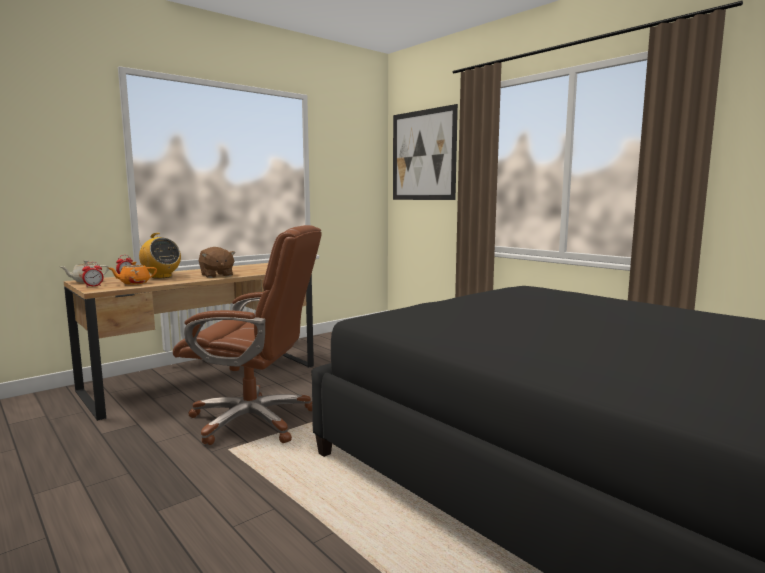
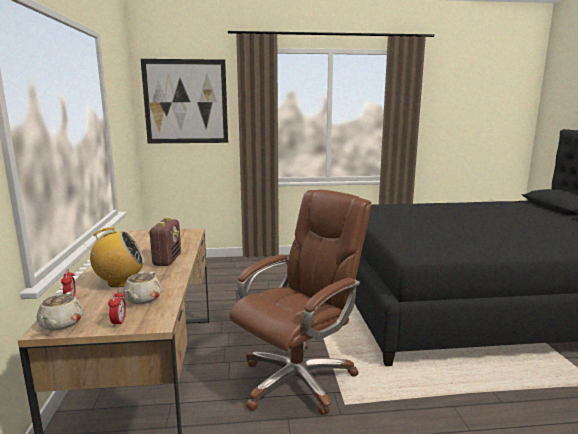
camera: 55 degrees left, 5 degrees up
(134, 283) = (142, 299): orange teapot -> beige teapot
(216, 275) = (167, 260): brown plush toy -> radio

